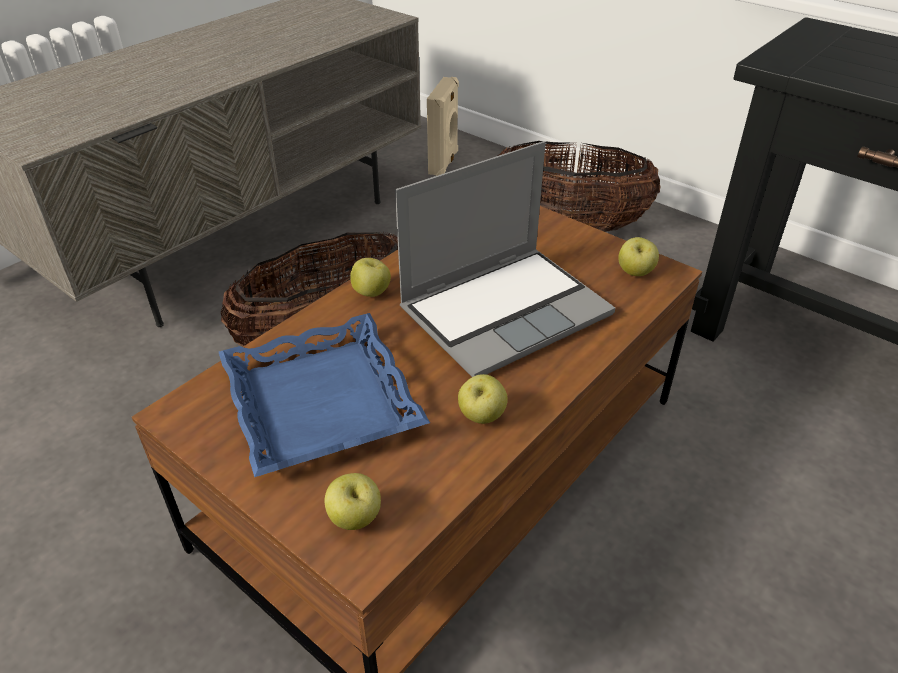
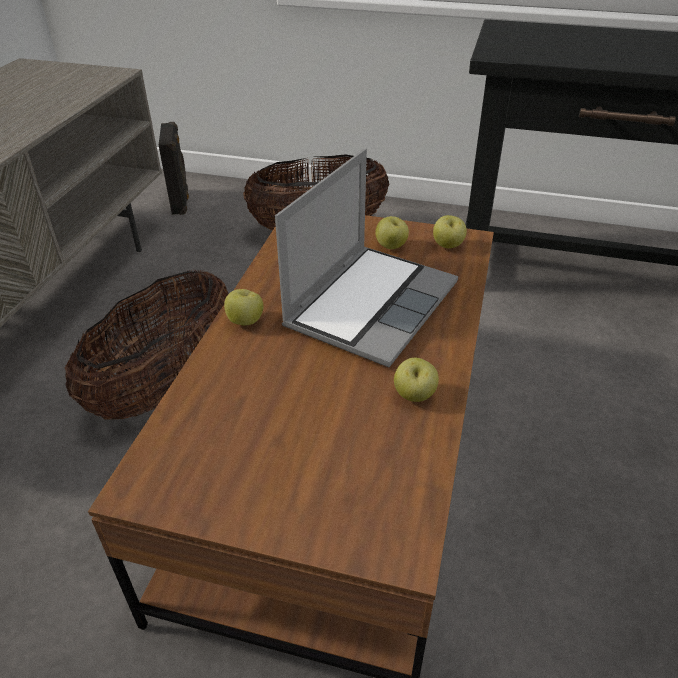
camera: 25 degrees left, 0 degrees up
(323, 402) = (271, 430): blue tray -> none
(355, 518) = (373, 520): apple -> apple (391, 246)
(444, 163) = (181, 202): beige speaker -> black speaker

